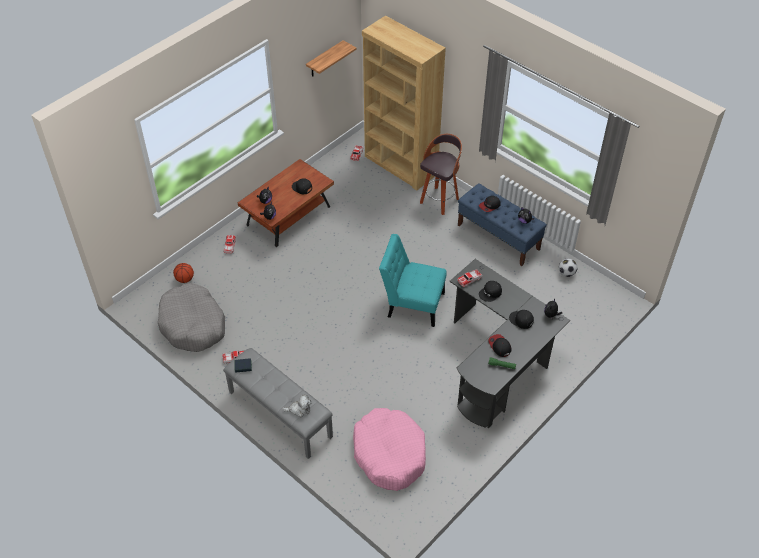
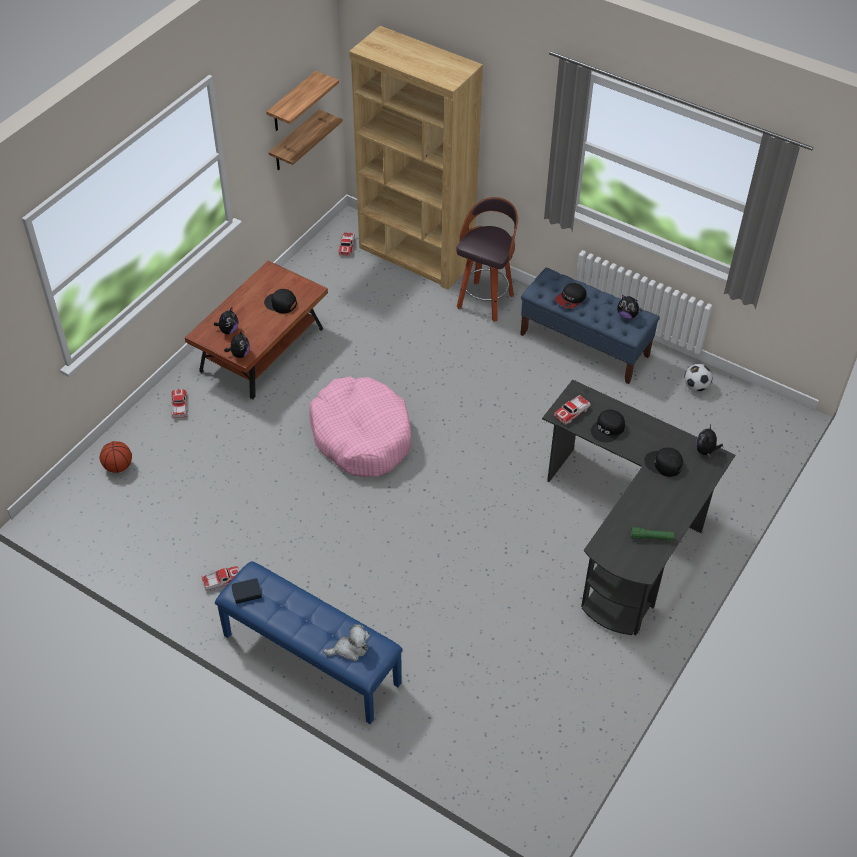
camera: 10 degrees left, 0 degrees up
(193, 324) = (145, 536): grey dog bed -> none
(279, 414) = (310, 659): grey bench -> blue bench
(325, 84) = (295, 142): none -> shelf
(389, 454) = (495, 697): pink dog bed -> pink dog bed (361, 436)
(412, 303) = (479, 460): turquoise chair -> none
(499, 346) = (641, 508): cap -> none

